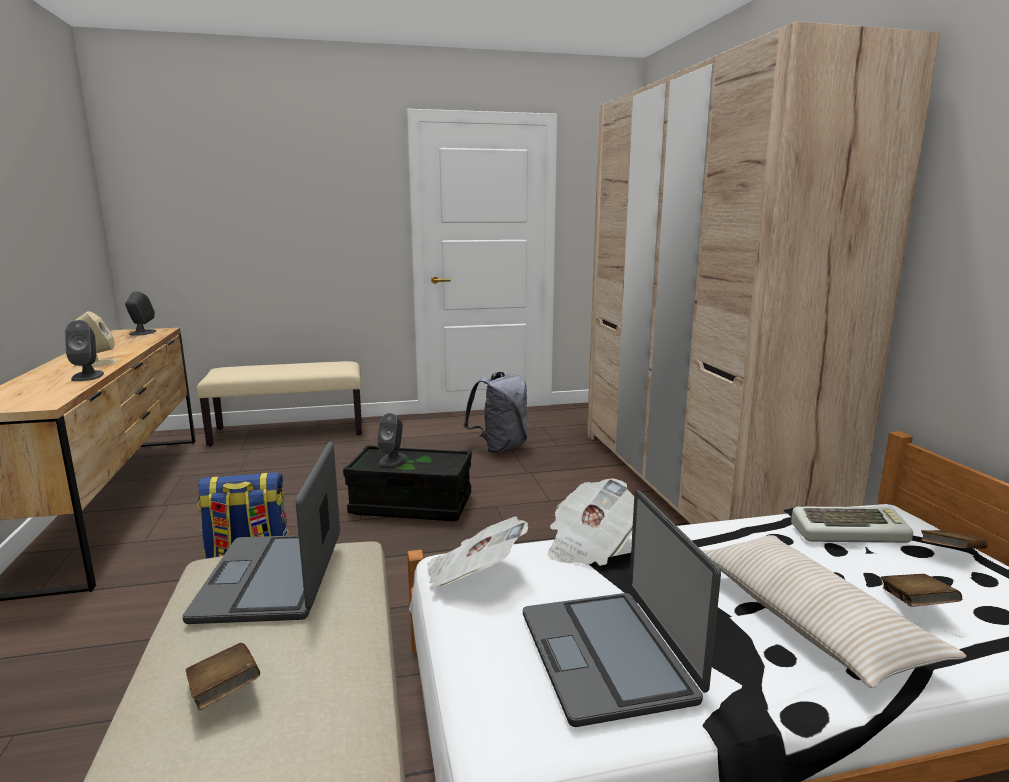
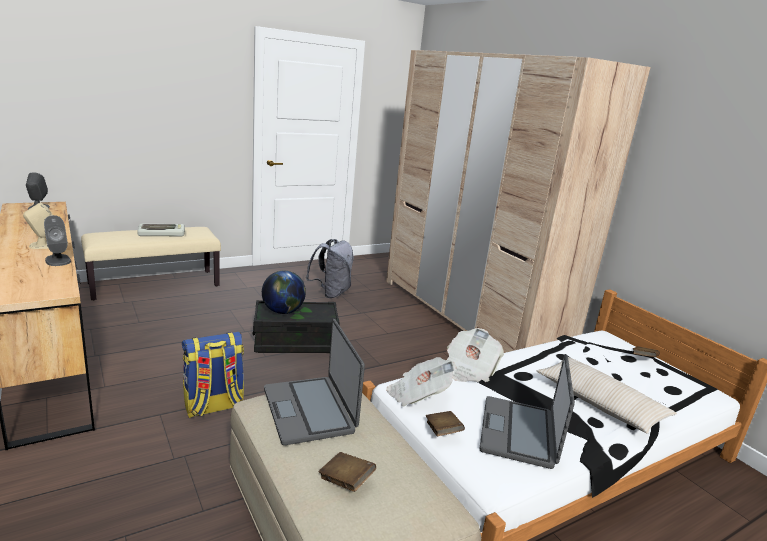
camera: 20 degrees left, 5 degrees up
(392, 460) = (283, 311): grey speaker -> globe
(608, 655) = (519, 432): laptop -> laptop turned 45 degrees clockwise
(849, 532) = (594, 350): keyboard -> keyboard (162, 233)
(915, 605) = (641, 389): brown book -> brown book (442, 432)

